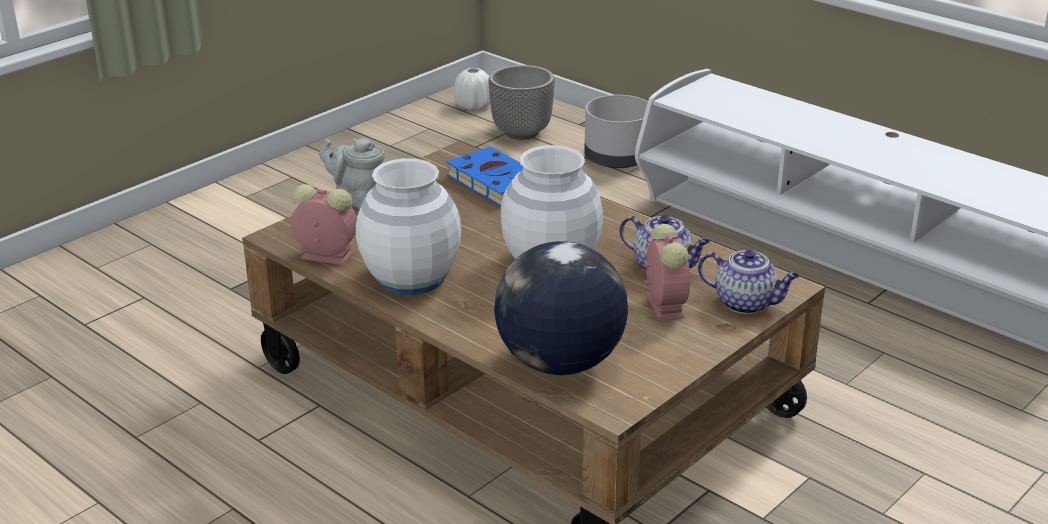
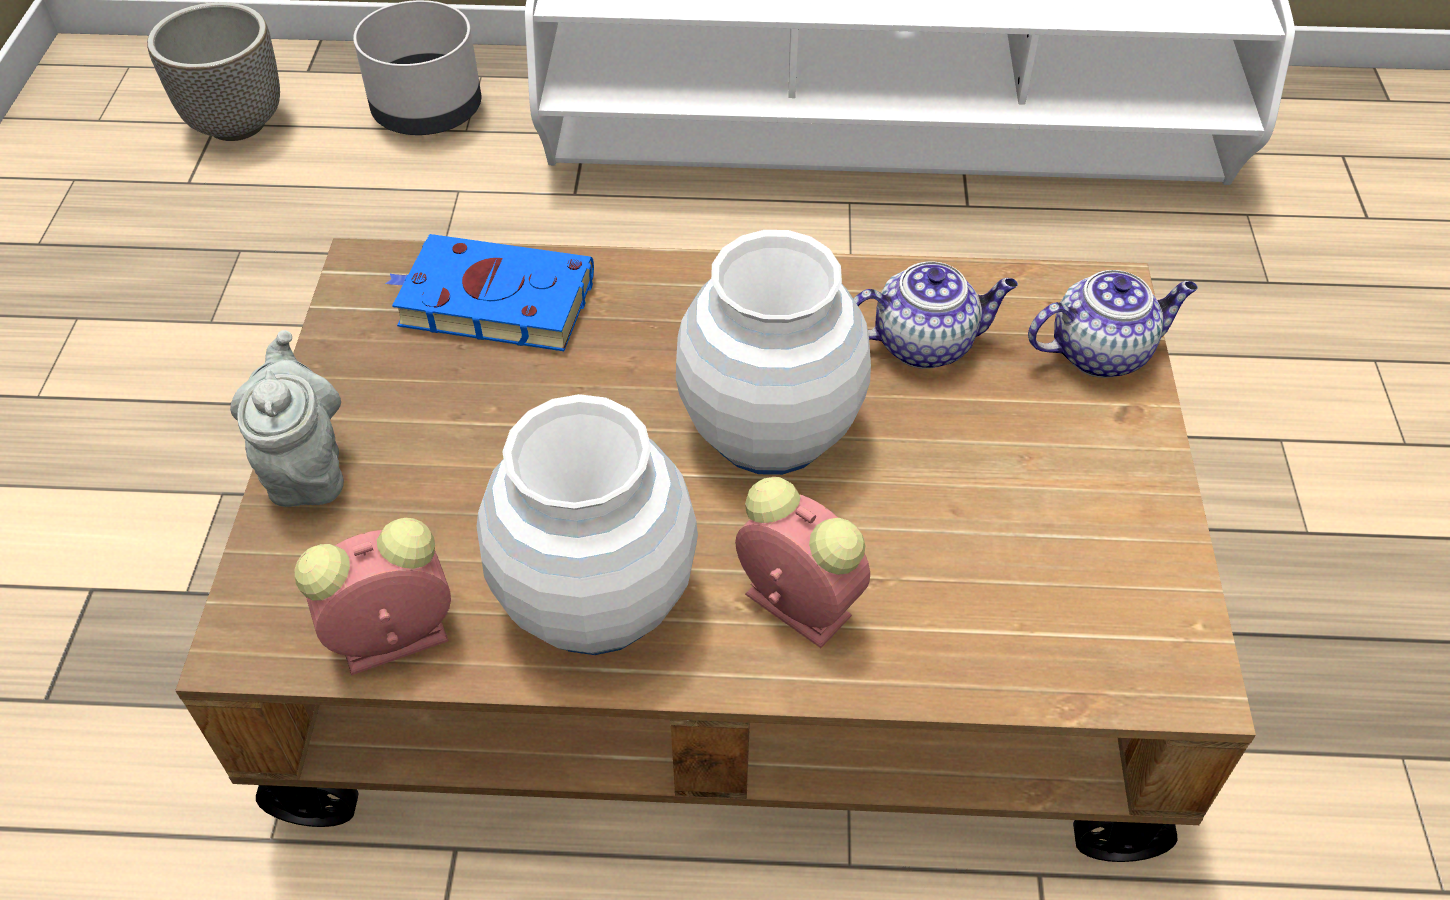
camera: 40 degrees left, 20 degrees up
(358, 200) = (306, 468): grey teapot -> grey teapot turned 90 degrees clockwise
(474, 106) = (106, 103): white vase -> none
(559, 363) = (1019, 639): globe -> none
(663, 305) = (1010, 420): alarm clock -> alarm clock (793, 603)

